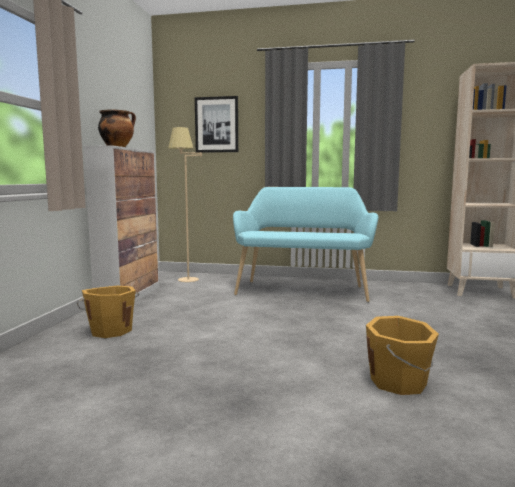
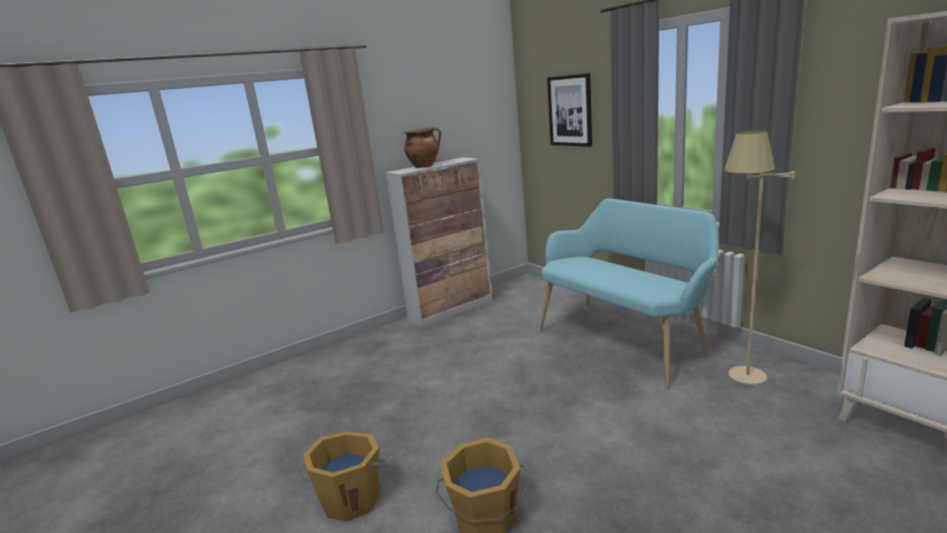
camera: 45 degrees right, 10 degrees up
(111, 330) = (383, 351): orange bucket -> orange bucket (352, 499)
(187, 282) = (526, 297): beige floor lamp -> beige floor lamp (742, 382)

